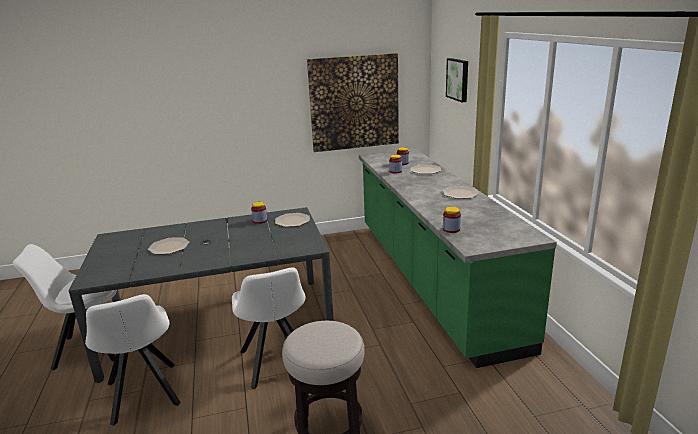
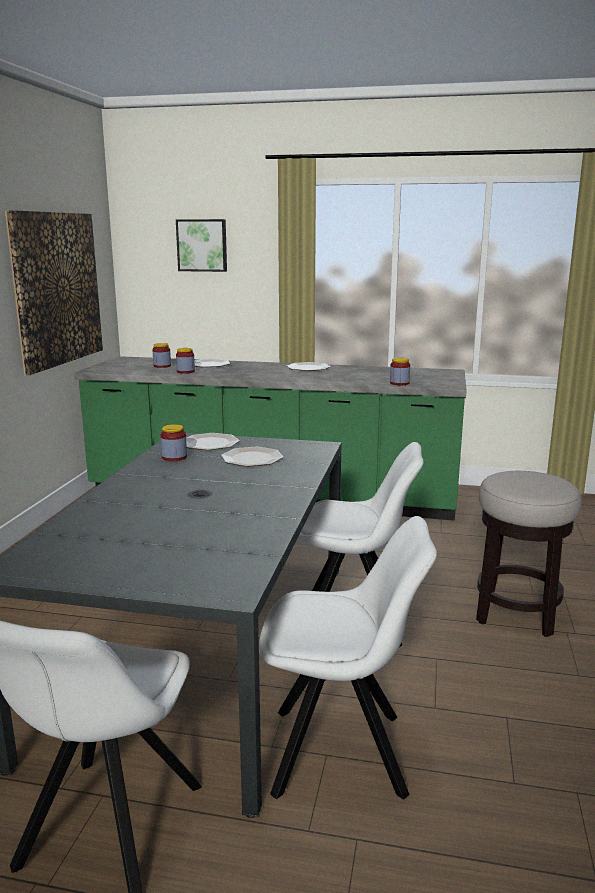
camera: 65 degrees left, 5 degrees down
(169, 247) = (175, 518): plate -> plate (252, 458)

